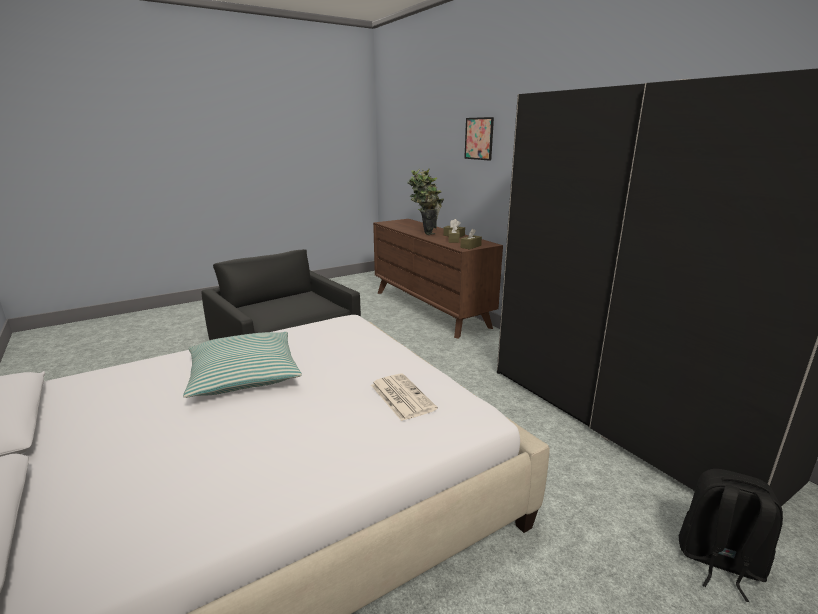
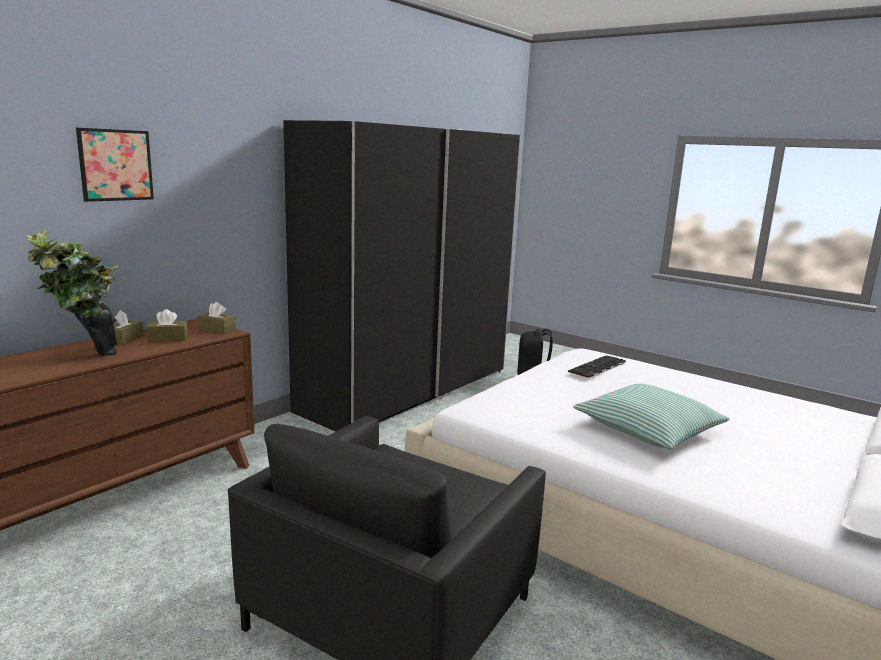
camera: 110 degrees left, 5 degrees down
(401, 396) = (598, 367): newspaper -> keyboard

